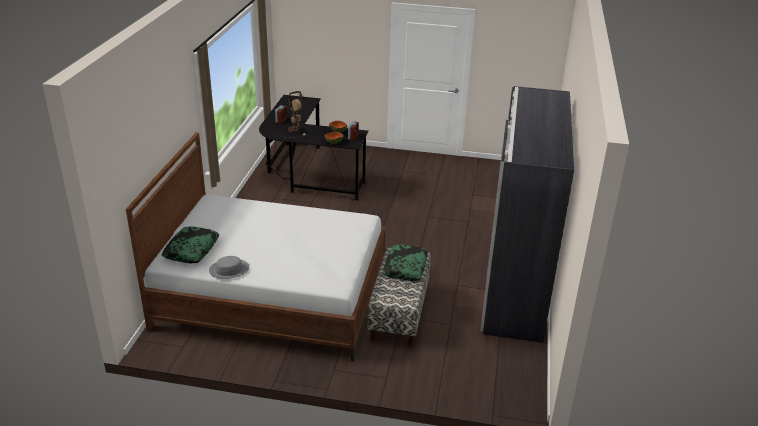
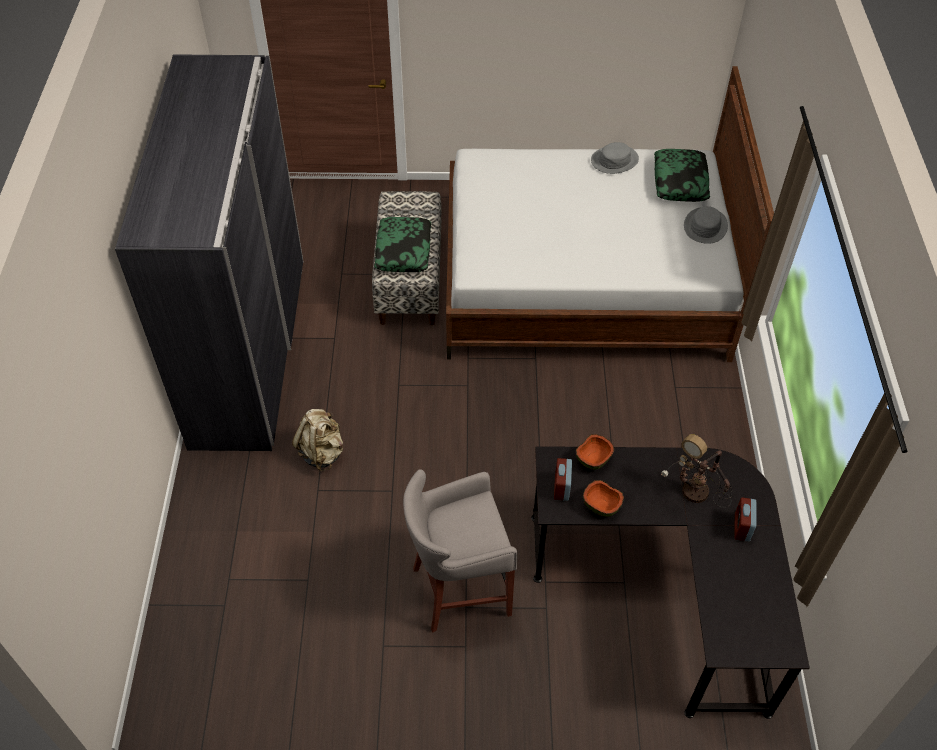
camera: 170 degrees right, 20 degrees up
(198, 222) = (705, 226): none -> grey hat
(401, 184) = (458, 590): none -> grey stool
(465, 234) = (322, 452): none -> beige backpack

